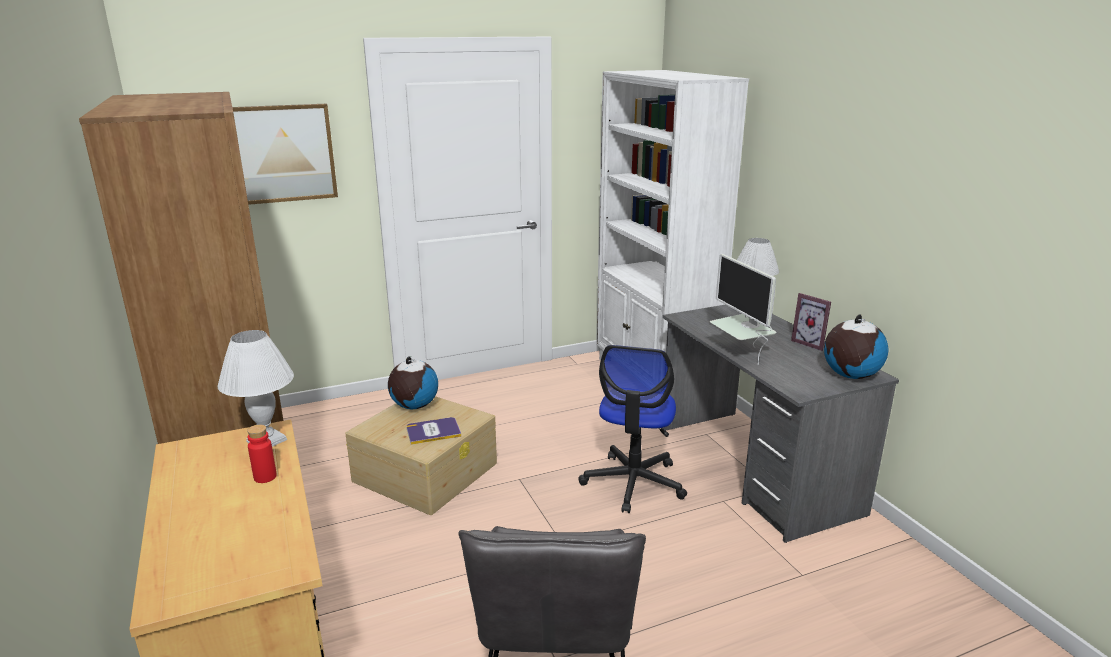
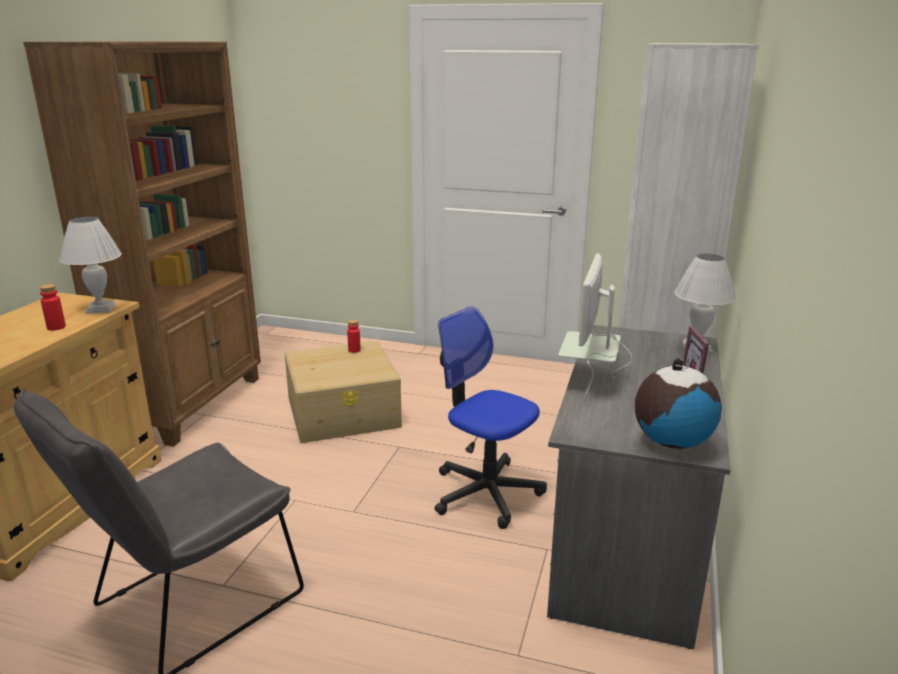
camera: 40 degrees right, 0 degrees up
(283, 153) = (337, 109): picture -> none
(414, 406) = (354, 350): globe -> red bottle
(433, 431) = (336, 372): book -> none
(633, 483) = (486, 493): office chair -> office chair turned 75 degrees clockwise

